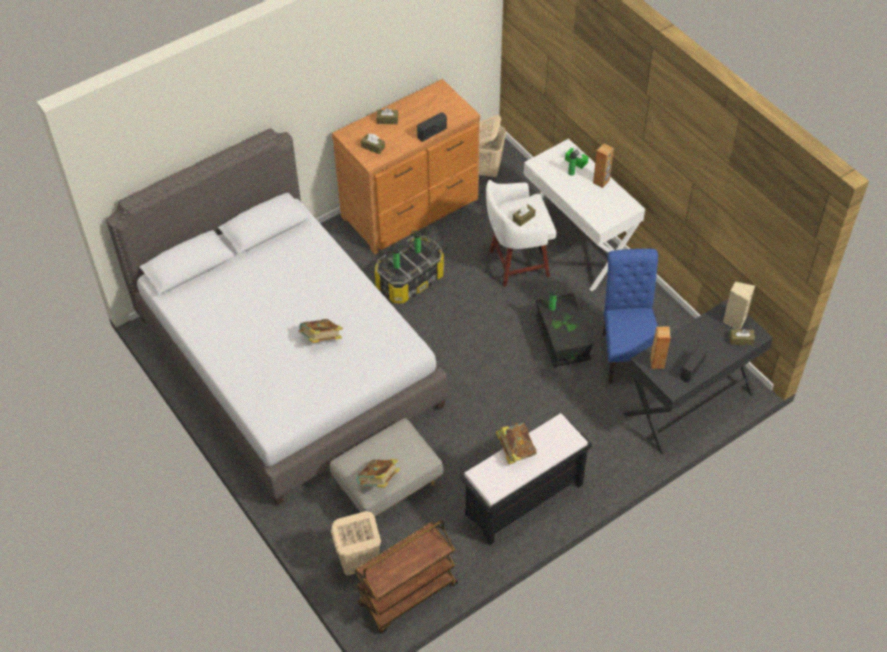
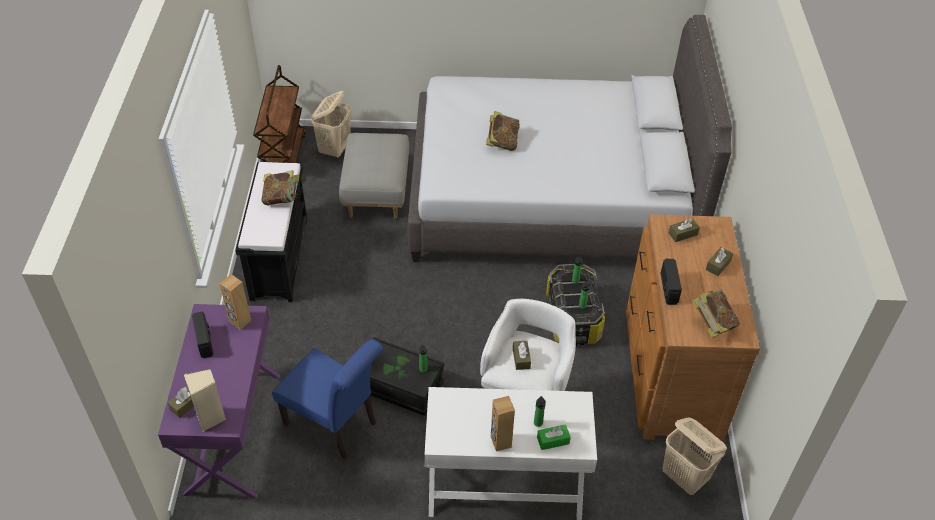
camera: 125 degrees right, 5 degrees down
(378, 481) = (359, 143): book -> book (712, 324)
(689, 404) = (232, 432): black desk -> purple desk

